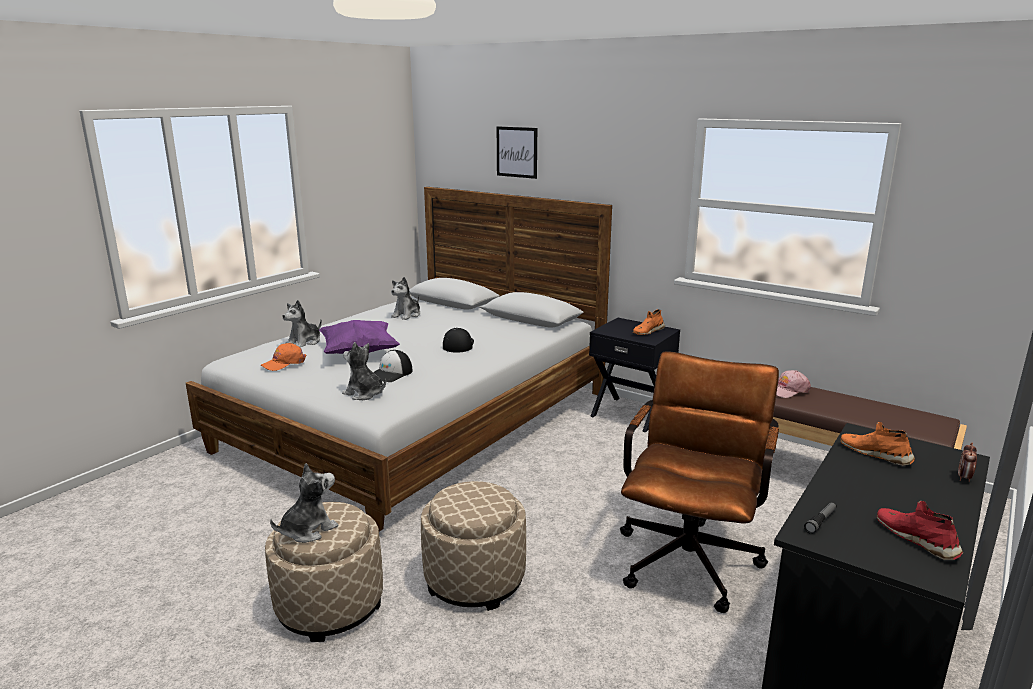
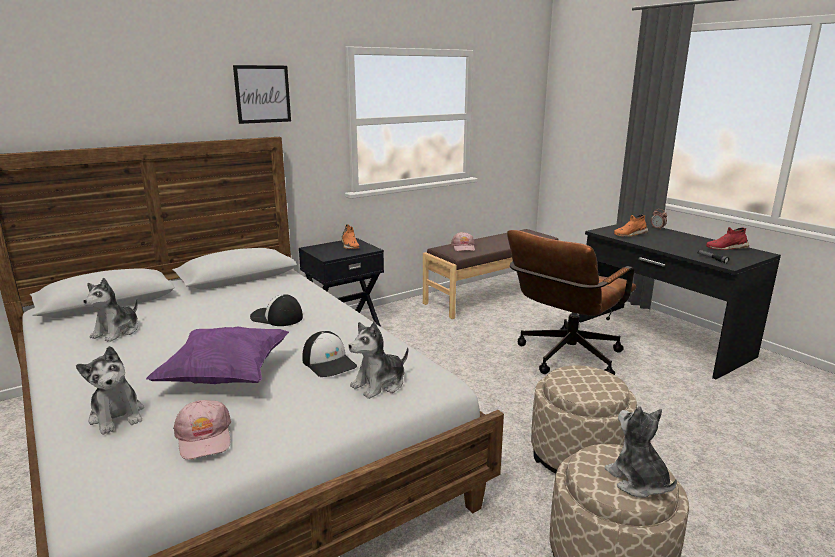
camera: 70 degrees left, 0 degrees up
(284, 363) = (204, 437): orange cap -> pink cap
(407, 315) = (117, 331): plush toy -> plush toy turned 60 degrees clockwise
(517, 152) = (138, 89): picture -> picture (262, 94)
(690, 555) = (564, 359): brown office chair -> brown office chair turned 90 degrees counterclockwise

